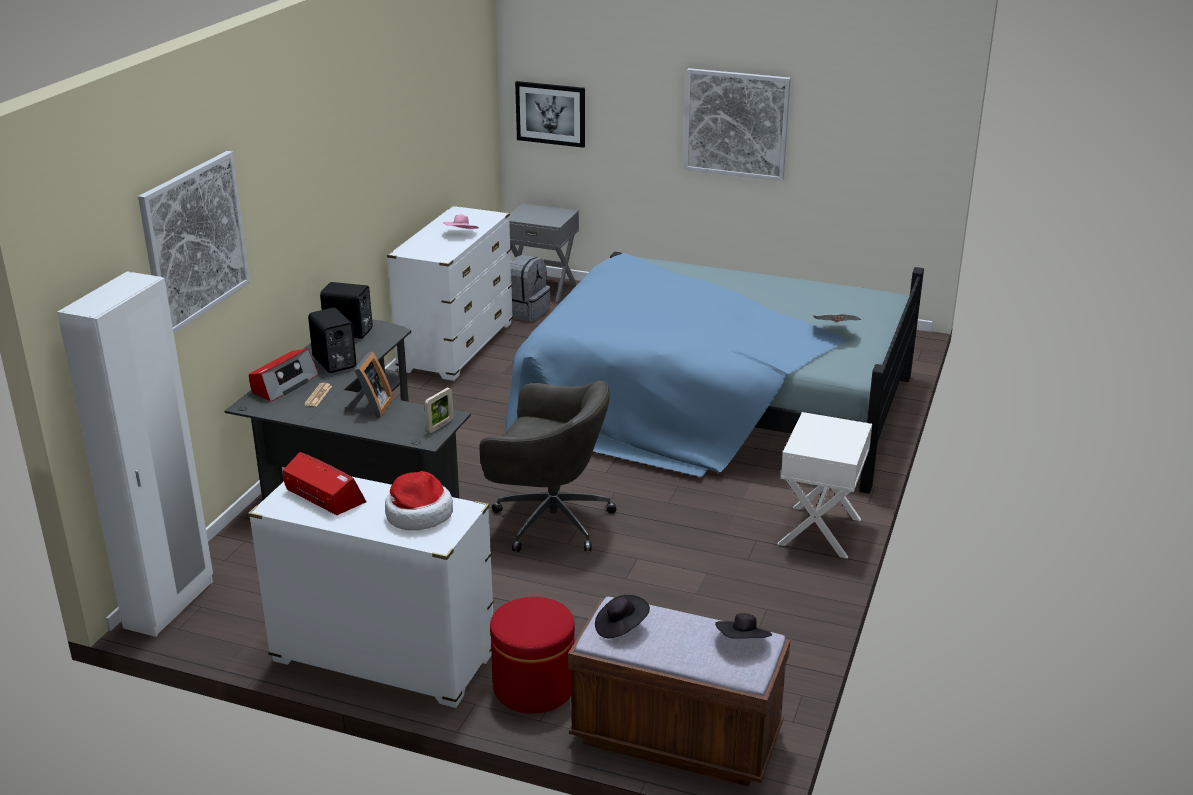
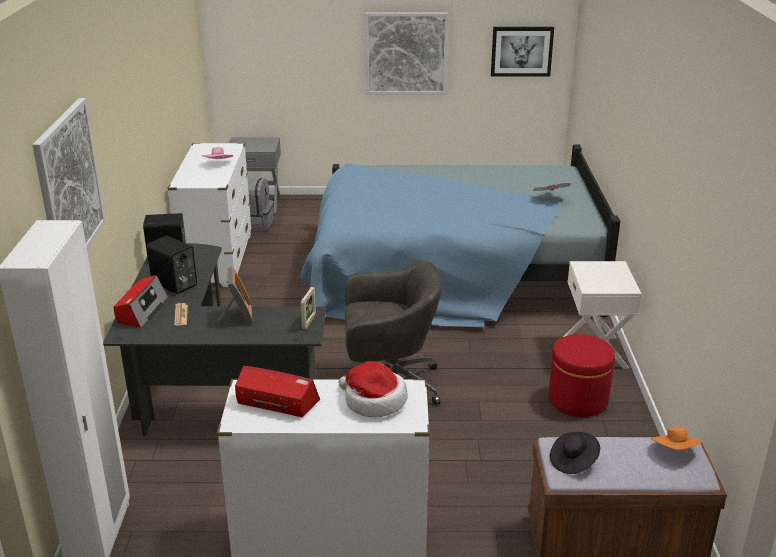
camera: 20 degrees left, 0 degrees up
(534, 687) = (474, 530): red ottoman -> red ottoman (578, 400)
(551, 113) = (250, 60): picture -> picture (521, 51)
(743, 642) = (674, 451): black hat -> orange hat

